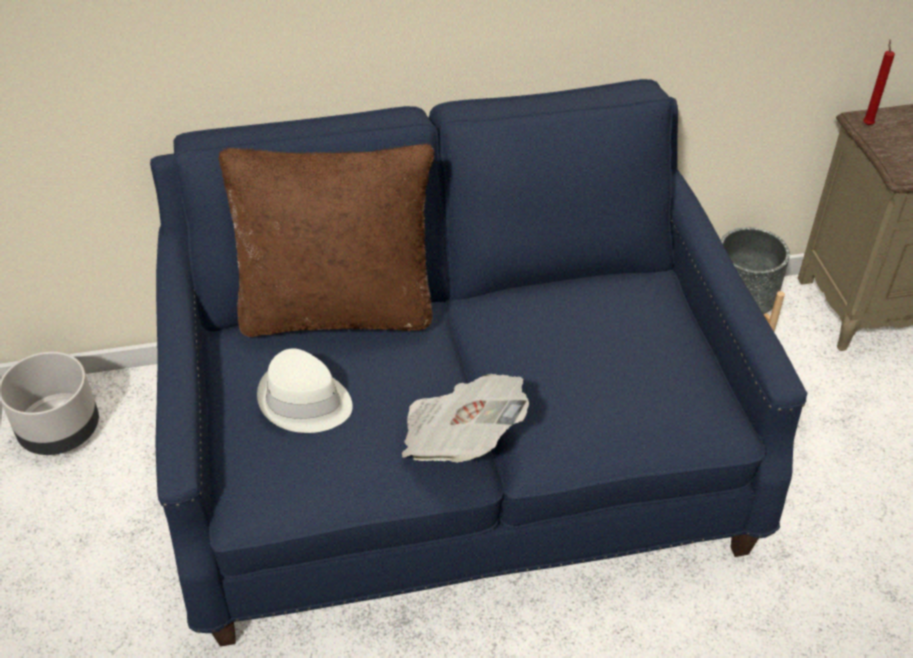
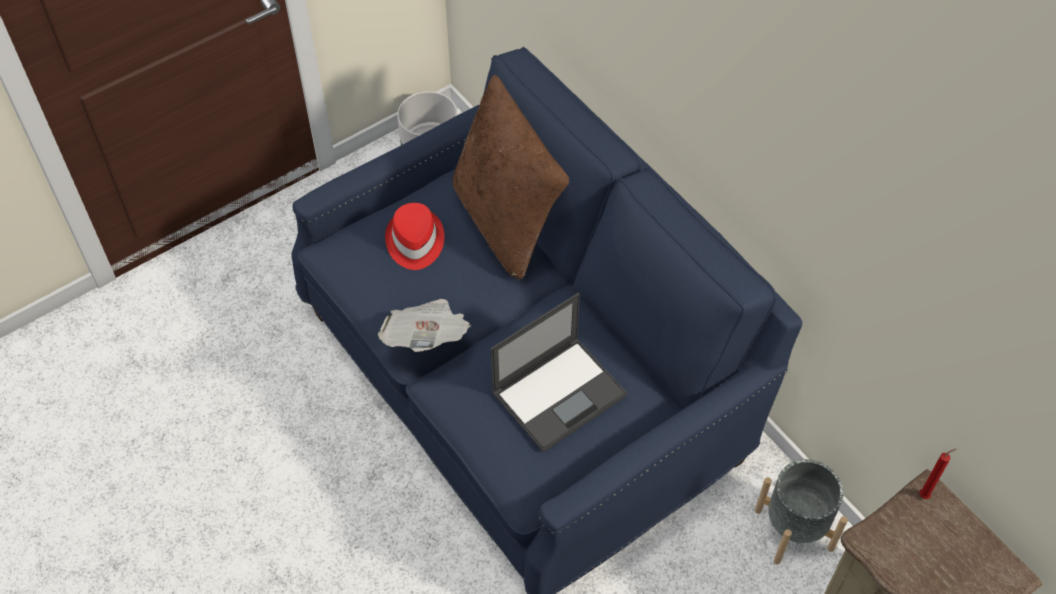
camera: 65 degrees right, 10 degrees up
(304, 402) = (414, 241): white hat -> red hat
(607, 344) = (560, 393): none -> laptop

